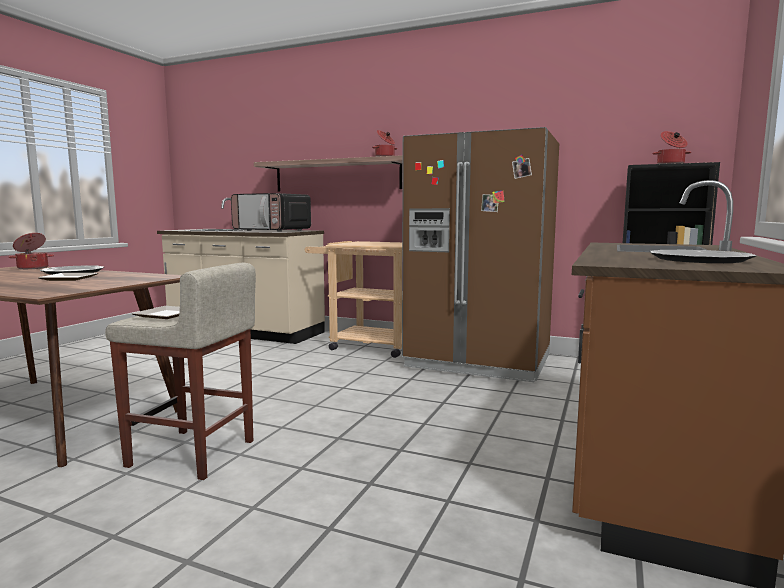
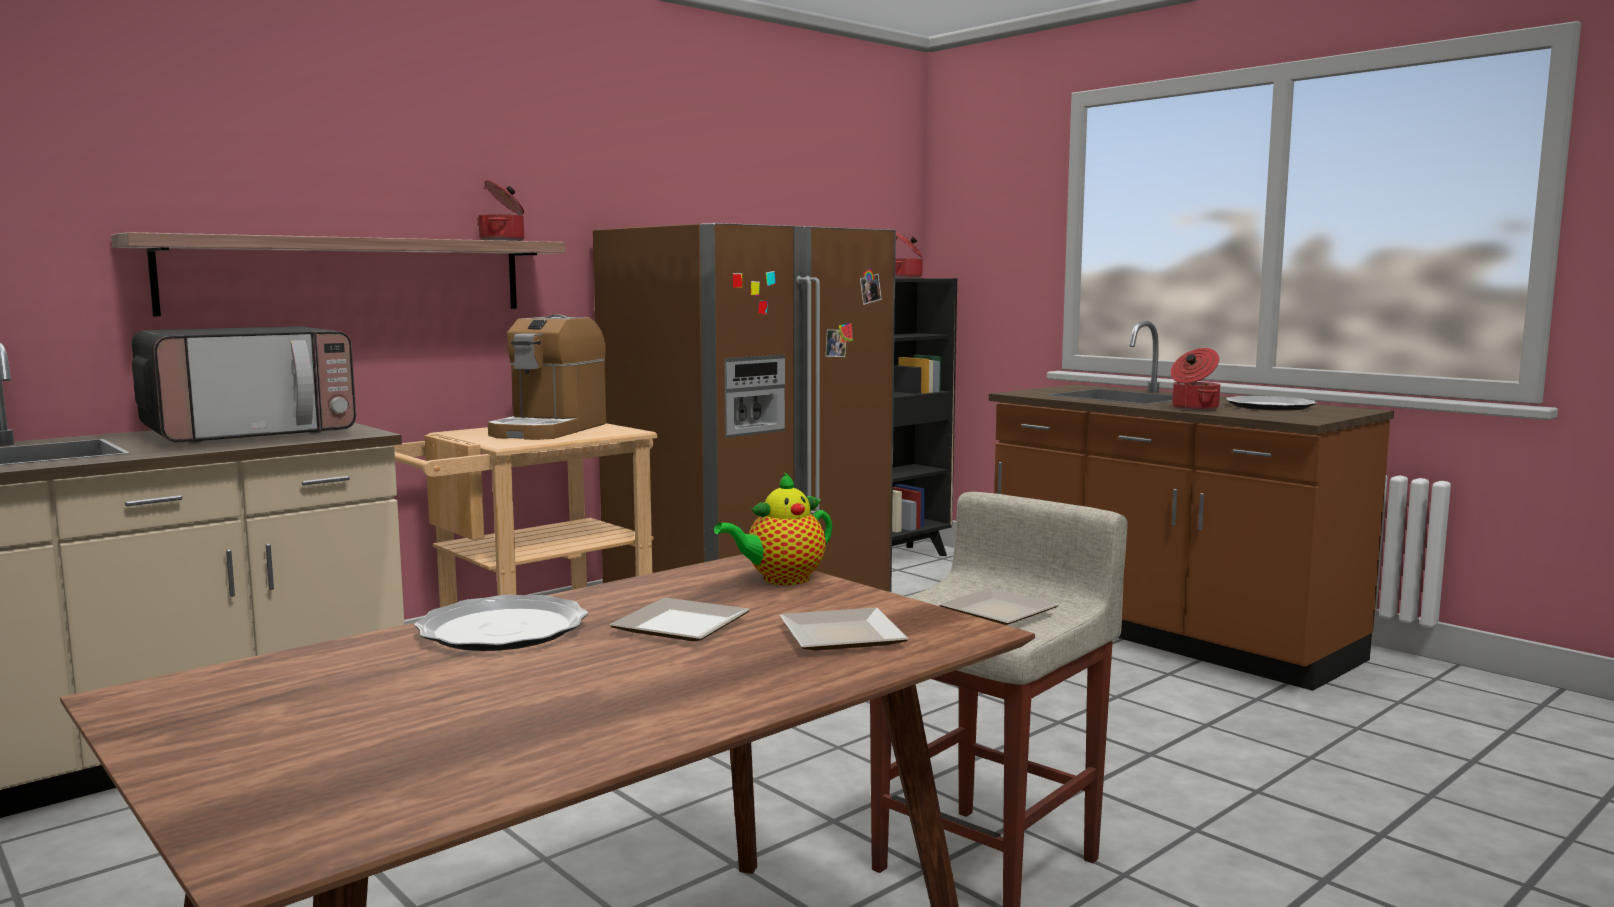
camera: 65 degrees left, 0 degrees up
(33, 268) = (234, 678): cooking pot -> cooking pot (1193, 408)
(47, 287) = (837, 635): none -> plate
(140, 279) = (781, 580): none -> teapot
(383, 243) = (549, 430): none -> coffee machine

